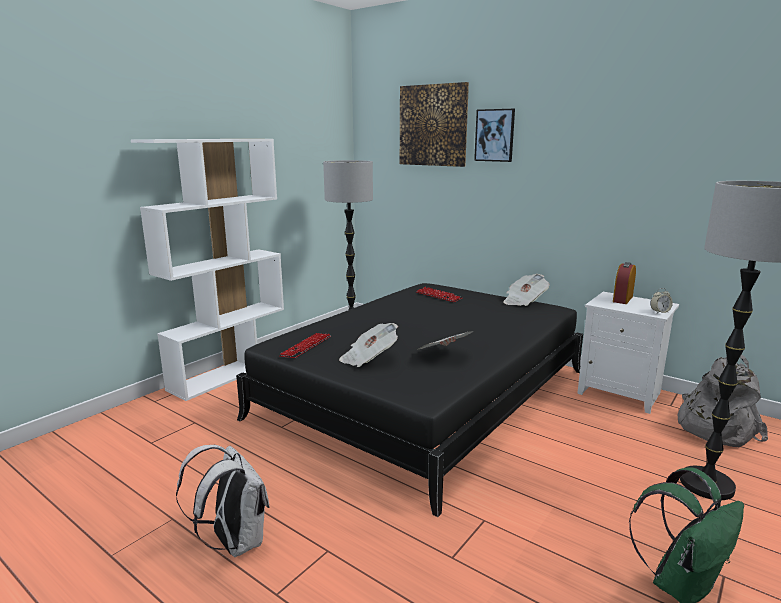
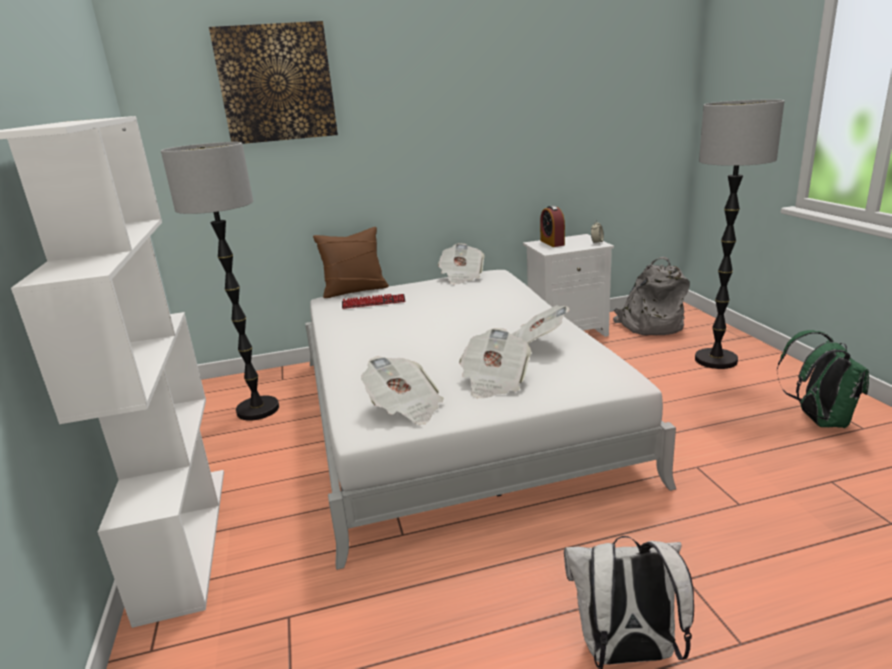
camera: 50 degrees left, 5 degrees up
(306, 347) = (405, 408): keyboard -> newspaper
(425, 394) = (452, 413): black bed -> white bed
(451, 286) = (355, 290): none -> brown pillow
(494, 135) = (372, 90): picture -> none

